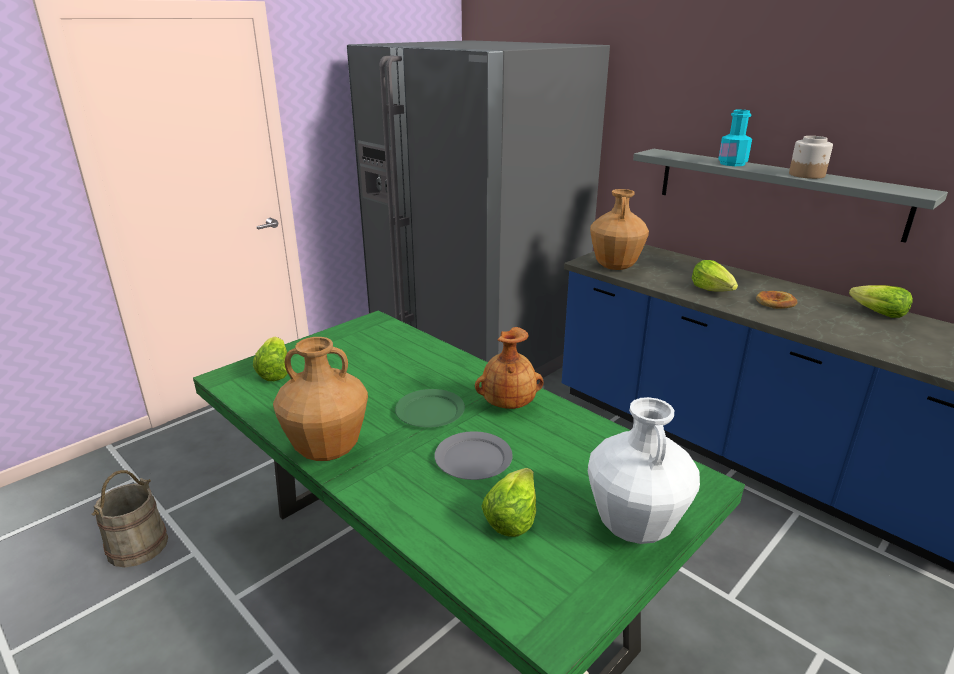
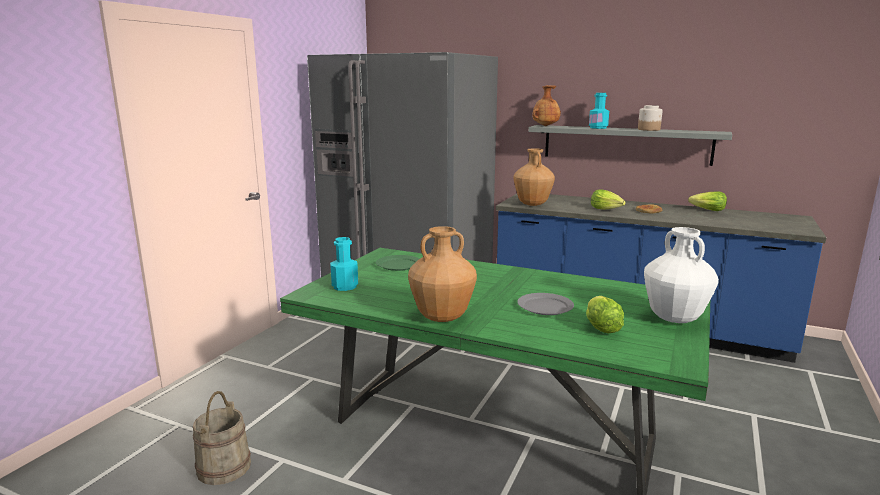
camera: 20 degrees left, 10 degrees down
(275, 371) = (345, 286): lettuce -> turquoise bottle
(429, 411) = (487, 290): green plate -> green plate (398, 265)
(508, 404) = (534, 280): brown vase -> brown vase (545, 126)

